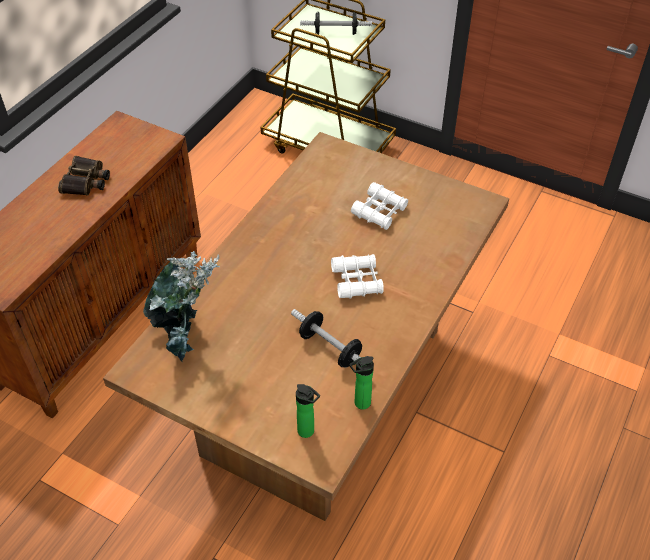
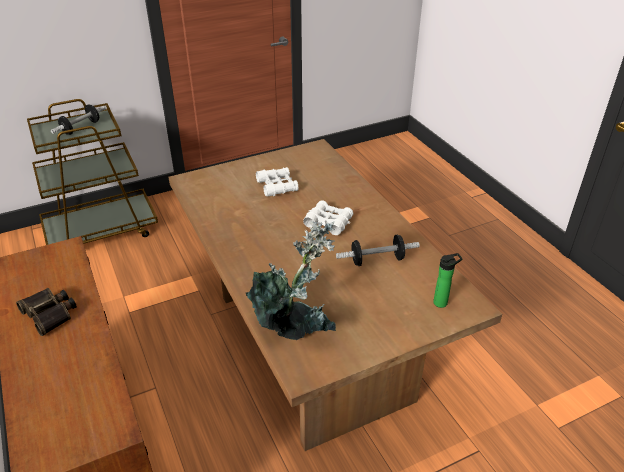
camera: 55 degrees left, 10 degrees down
(360, 404) = (436, 268): bottle -> none

